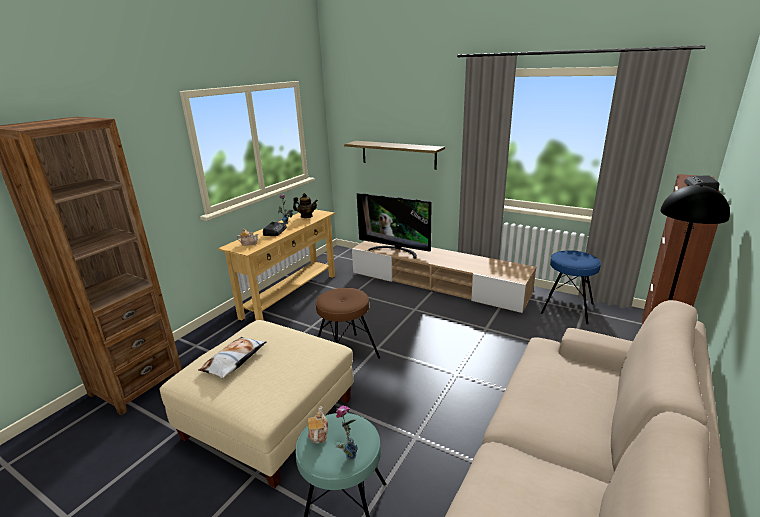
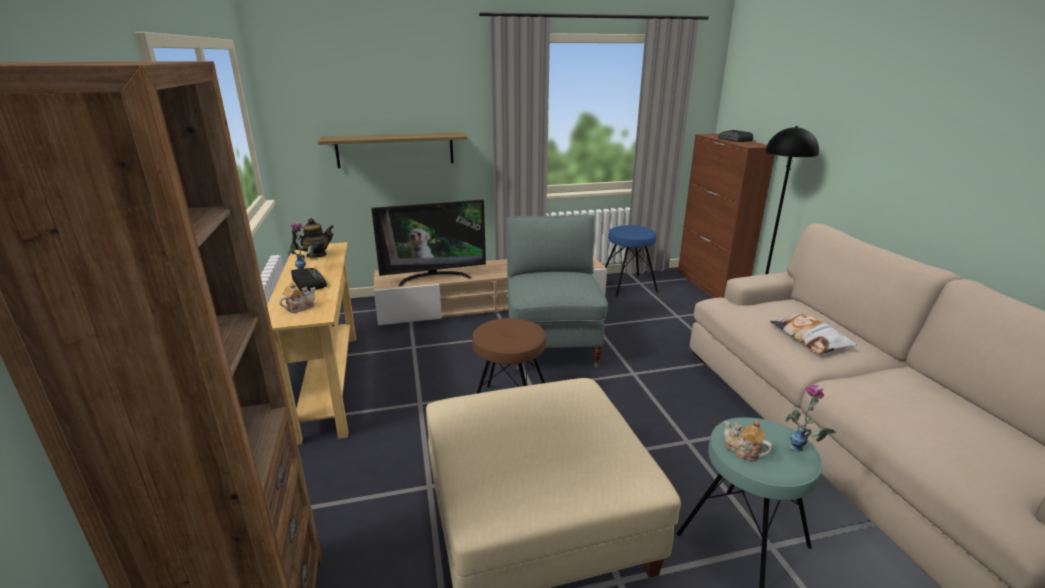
camera: 45 degrees left, 0 degrees up
(234, 361) = (512, 452): pillow -> pillow (810, 338)
(432, 328) = (552, 345): none -> grey armchair

